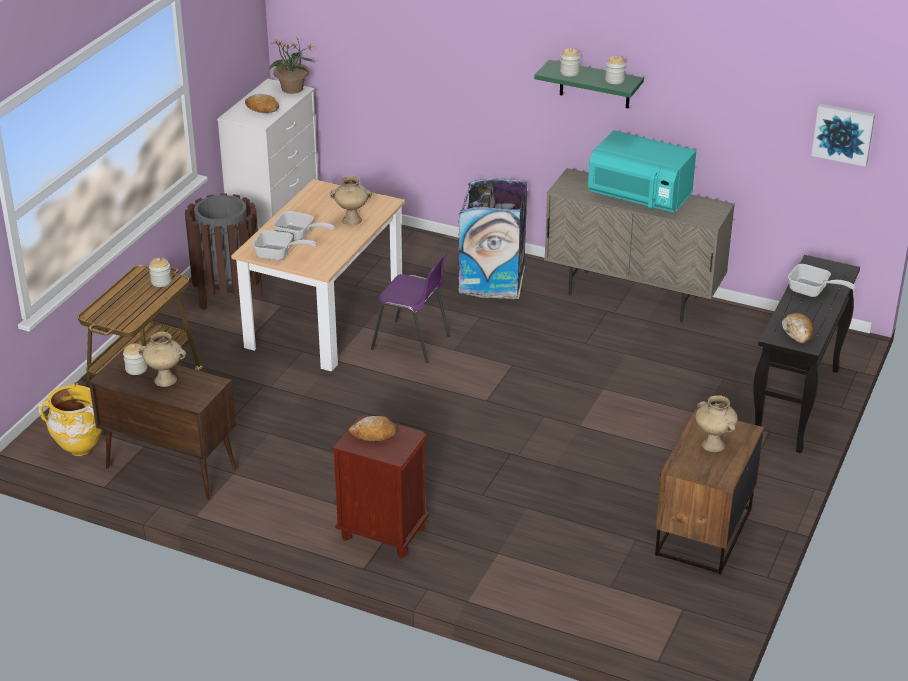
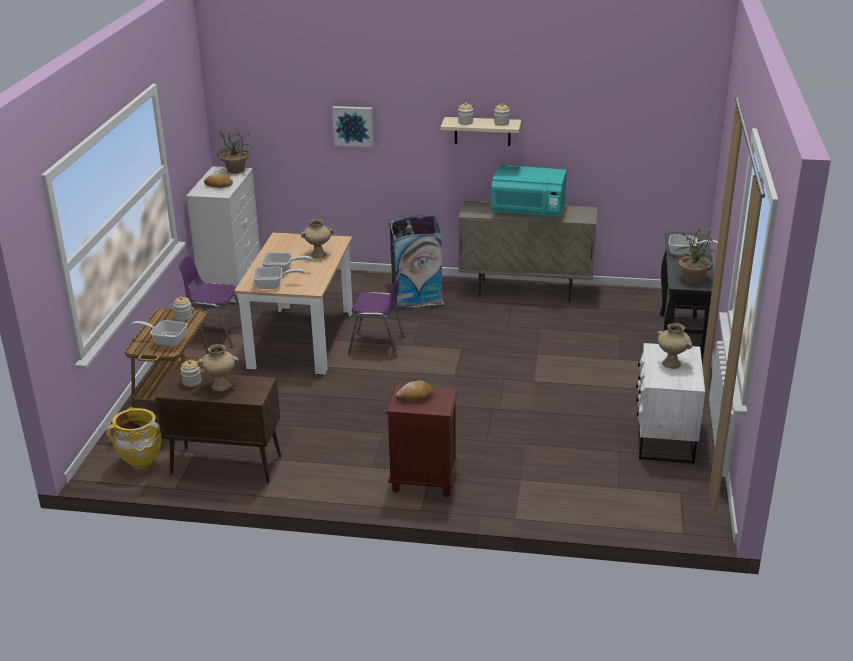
camera: 15 degrees left, 5 degrees down
(128, 309) = (166, 340): none -> frying pan
(228, 295) = (215, 334): brown trash can -> purple chair
(595, 84) = (482, 131): green shelf -> beige shelf
(702, 532) = (664, 438): brown nightstand -> white nightstand
(797, 332) = (693, 279): bread -> potted plant
(843, 133) = (677, 139): picture -> picture (353, 125)

